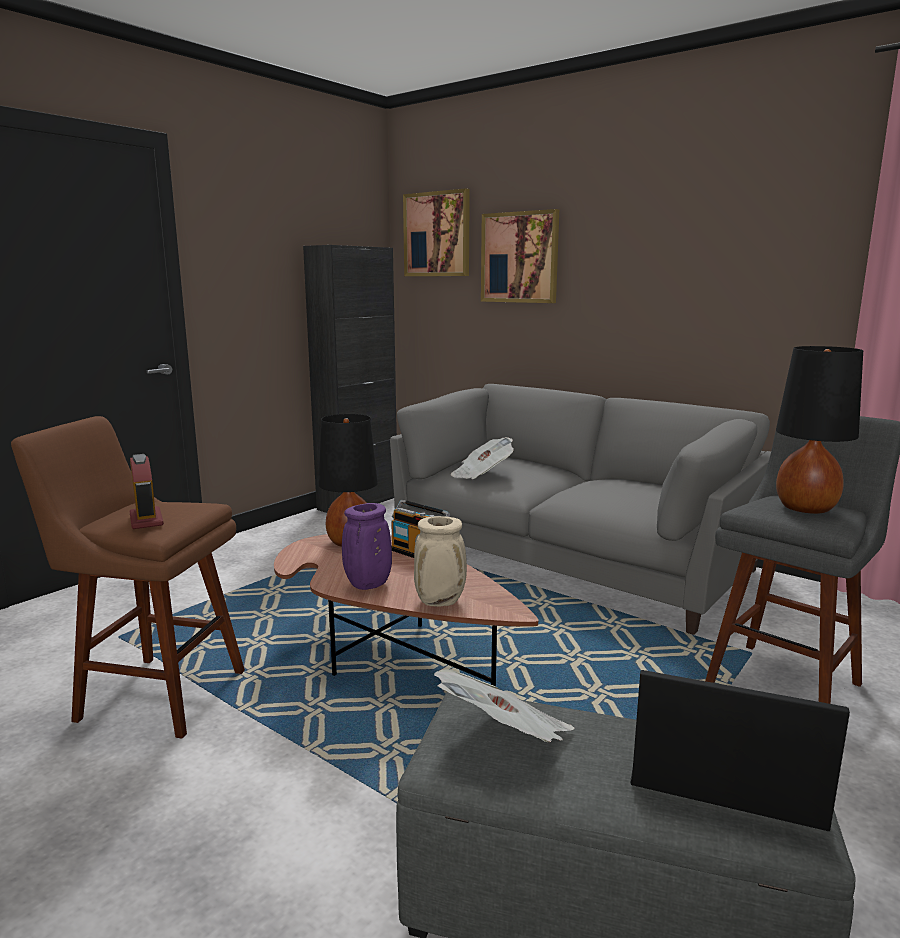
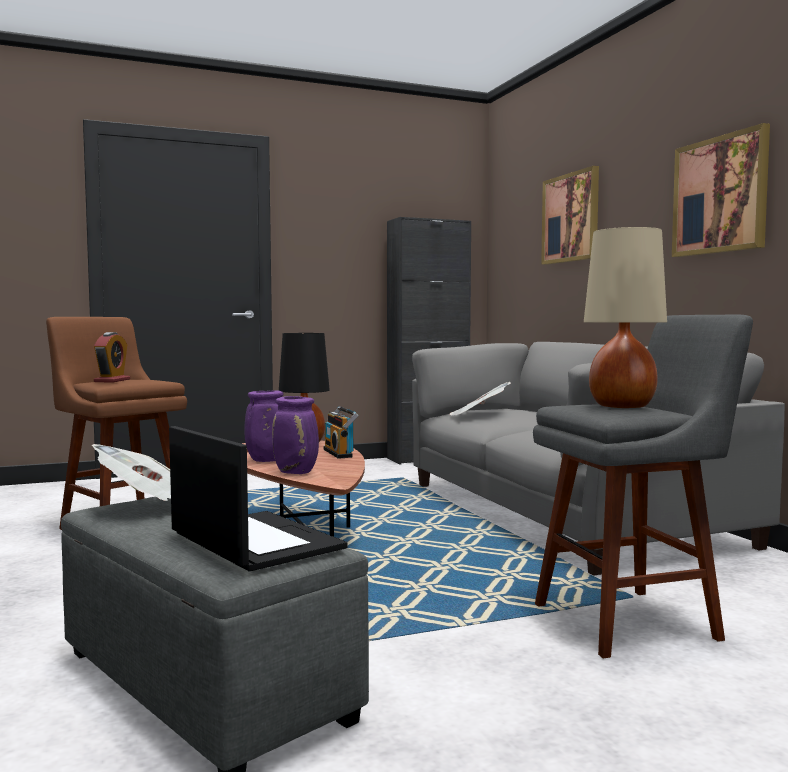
camera: 30 degrees right, 10 degrees down
(437, 234) = (516, 207): picture -> picture (720, 195)
(441, 601) = (297, 472): beige vase -> purple vase
(806, 508) = (621, 406): black table lamp -> beige table lamp

